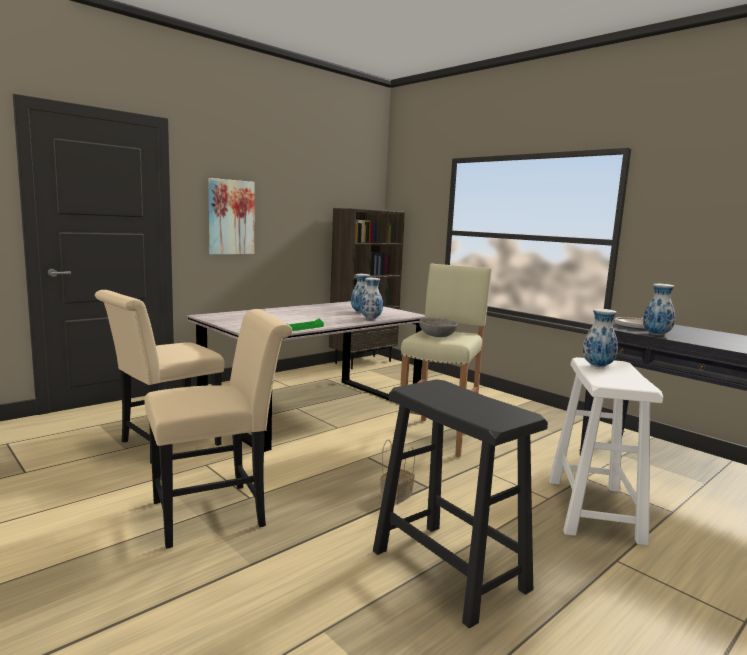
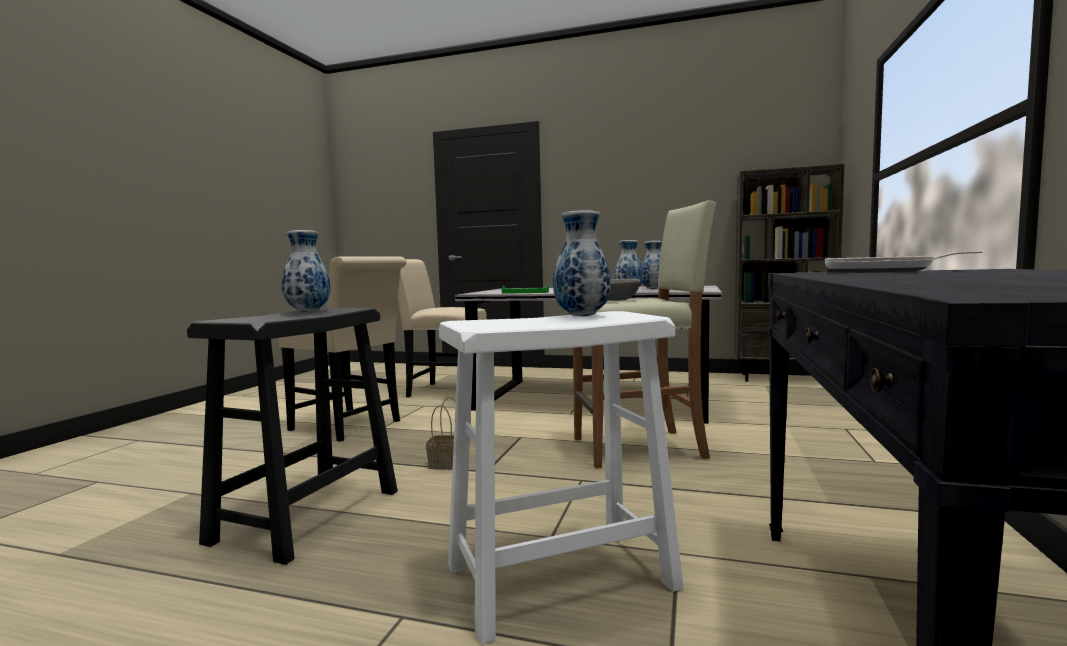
camera: 60 degrees right, 5 degrees down
(231, 217) = (600, 202): picture -> none
(656, 334) = (827, 274): vase -> vase (308, 311)

